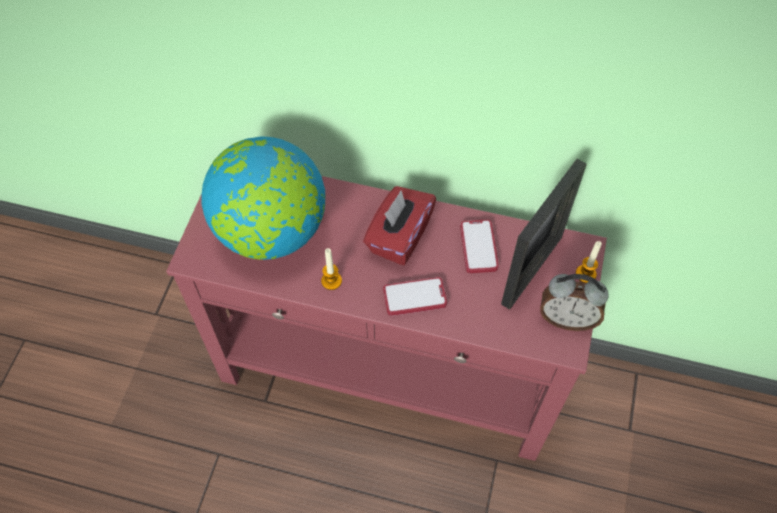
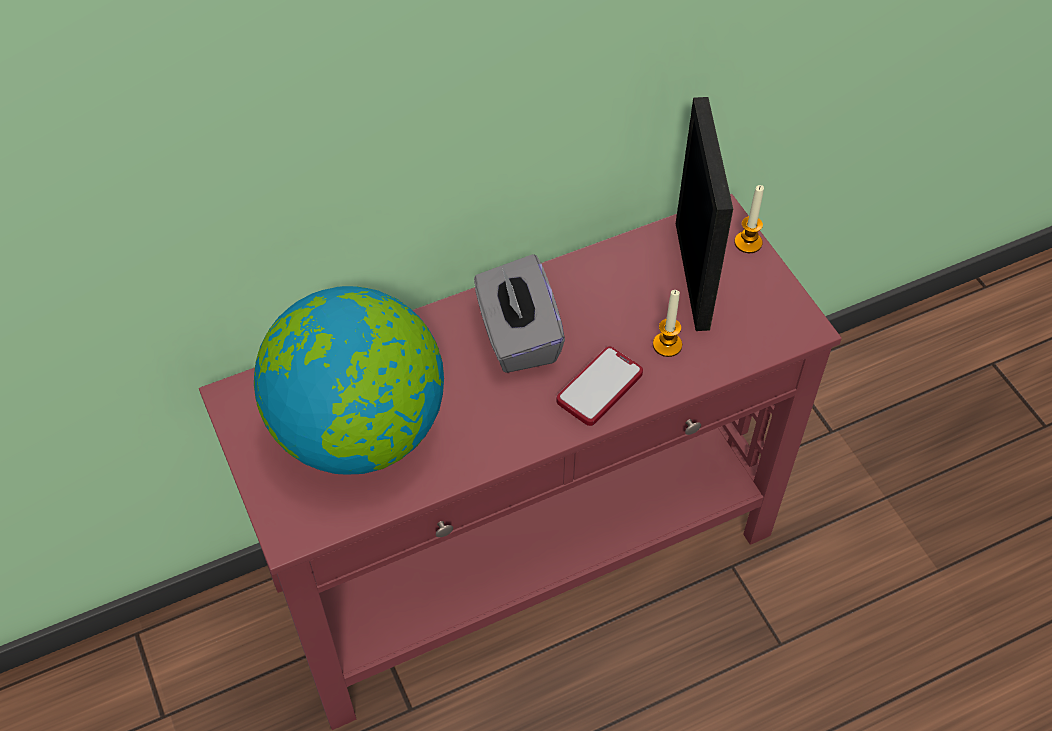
camera: 40 degrees left, 5 degrees down
(331, 281) = (489, 436): candle -> candle (667, 345)
(399, 237) = (517, 336): red tissue box -> grey tissue box
(478, 247) = (614, 289): phone -> none
(567, 318) = (773, 299): alarm clock -> none

